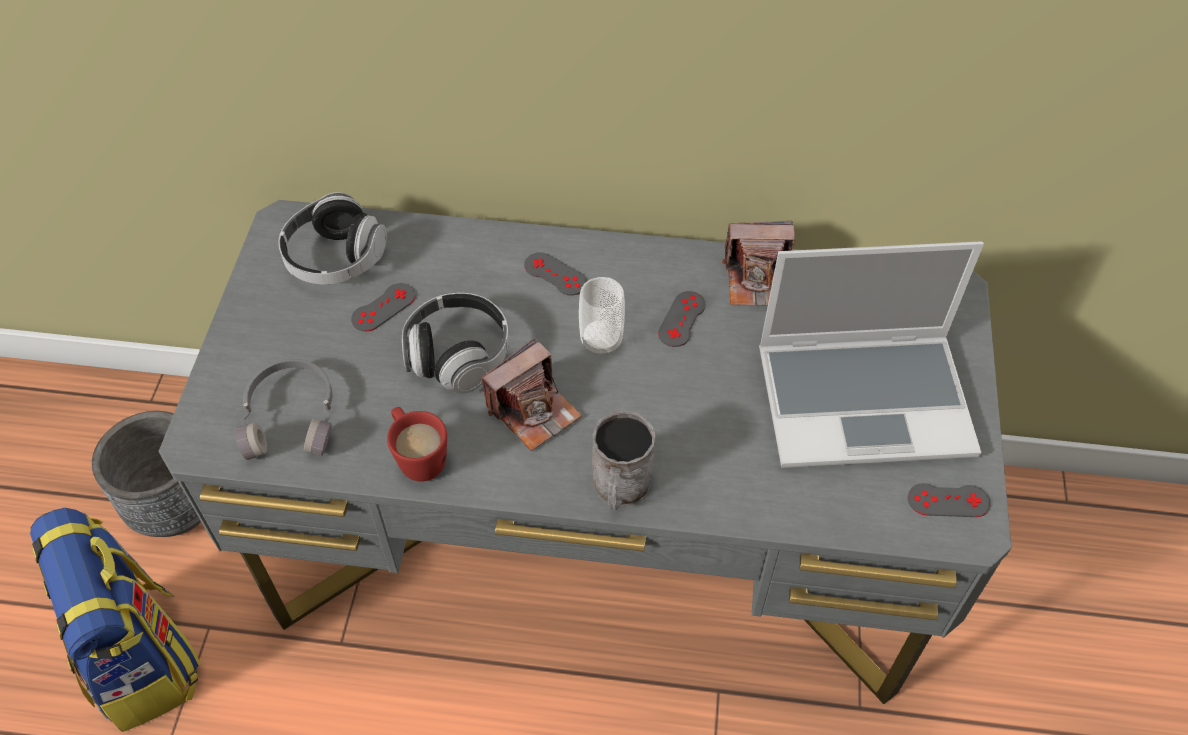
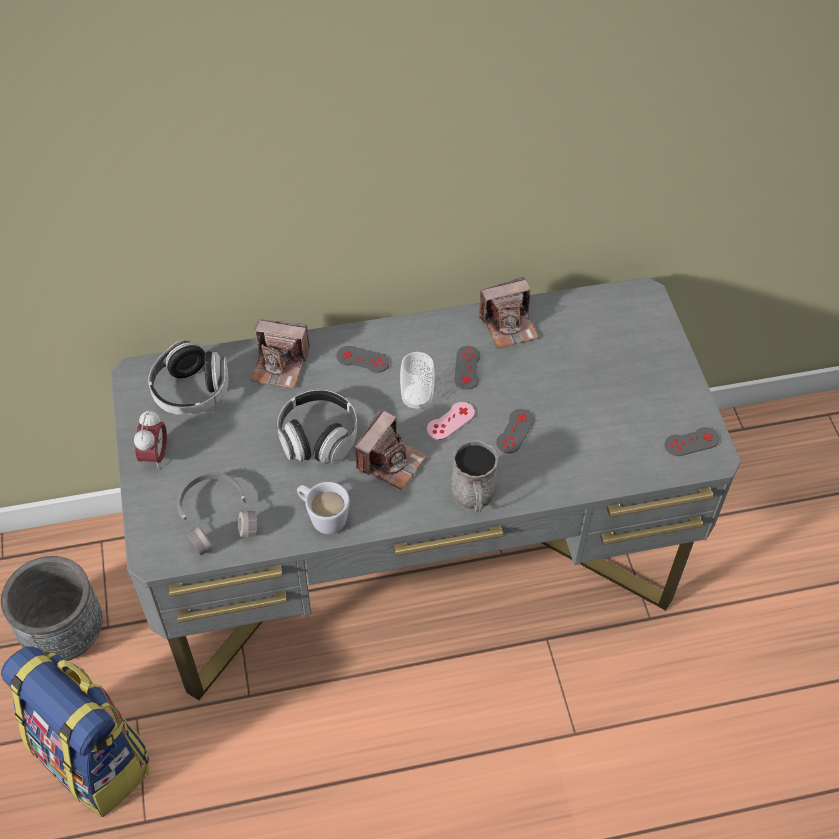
camera: 20 degrees left, 0 degrees up
(257, 323) = (155, 456): none -> alarm clock
(383, 307) = (246, 418): grey game controller -> grey game controller (515, 431)
(418, 457) = (323, 517): red mug -> white mug
(453, 255) = (280, 365): none -> camera
(632, 380) = (450, 421): none -> pink game controller
(866, 399) = (614, 389): laptop -> none

